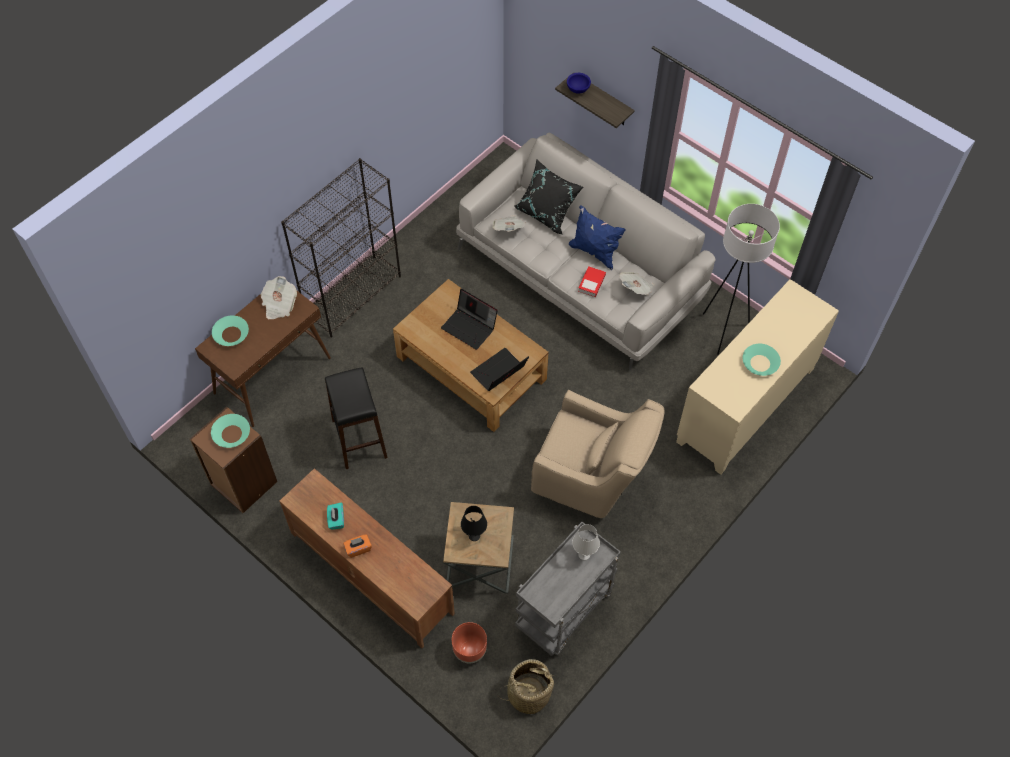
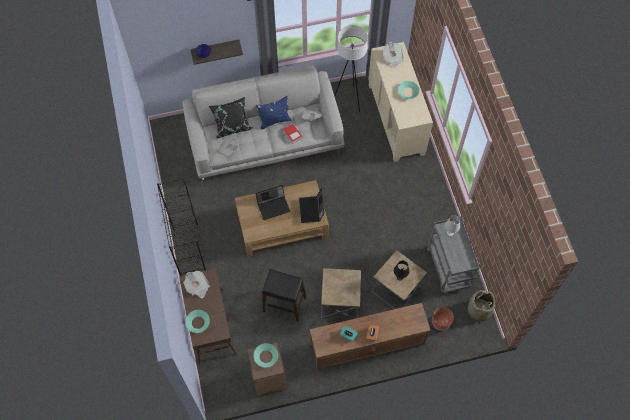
camera: 55 degrees left, 5 degrees up
(410, 502) = (340, 301): none -> brown side table
(592, 479) = (387, 210): beige armchair -> none
(798, 313) = (392, 58): none -> newspaper

